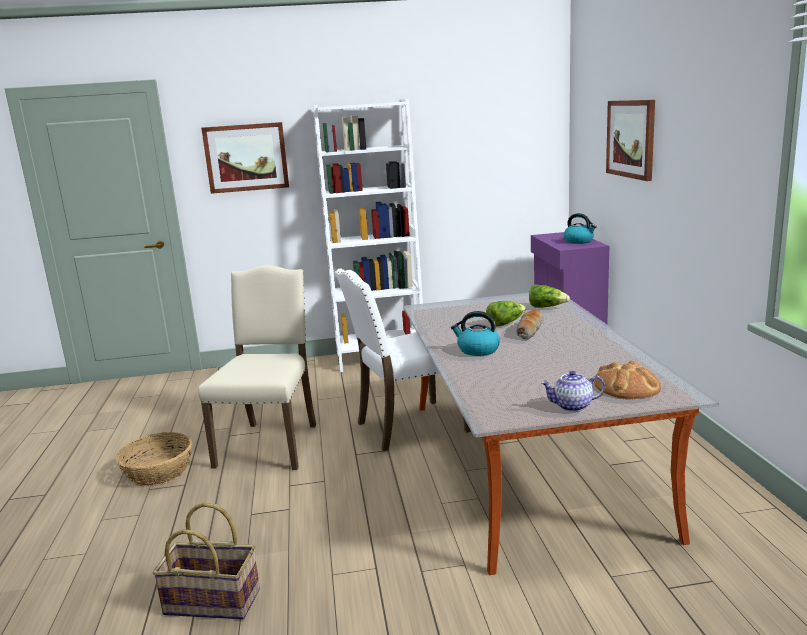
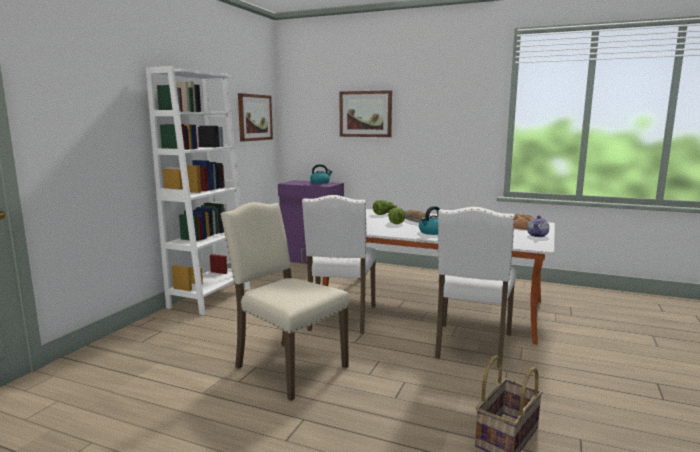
camera: 60 degrees left, 5 degrees down
(158, 472) = (256, 429): basket -> none
(246, 157) = (89, 112): picture -> picture (254, 117)
(424, 525) = (471, 346): none -> white chair

